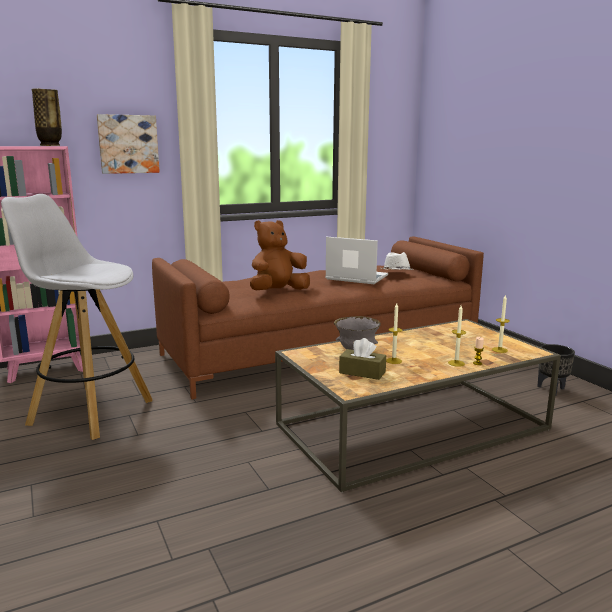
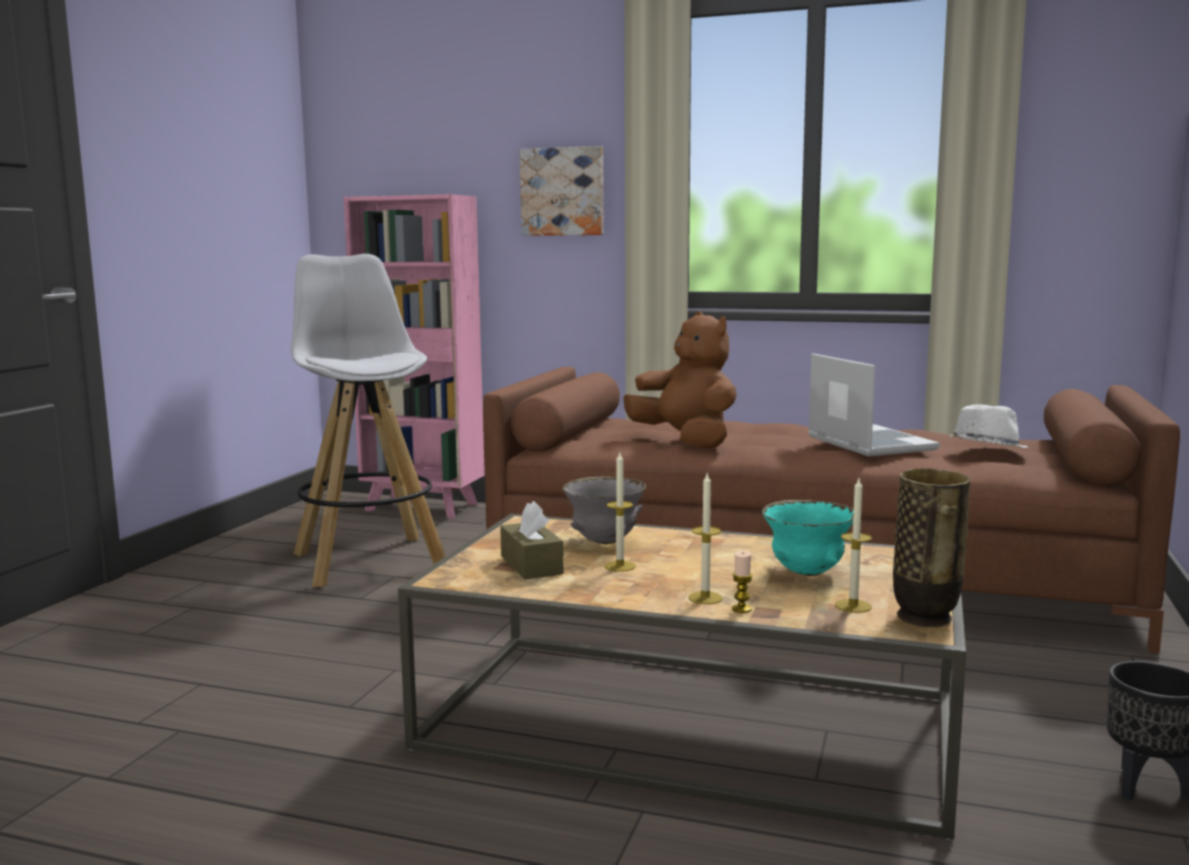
camera: 45 degrees right, 5 degrees down
(50, 145) = (440, 194): vase -> vase (925, 618)
(278, 292) = (686, 442): brown plush toy -> brown plush toy turned 45 degrees clockwise
(455, 342) = (807, 573): none -> turquoise bowl

